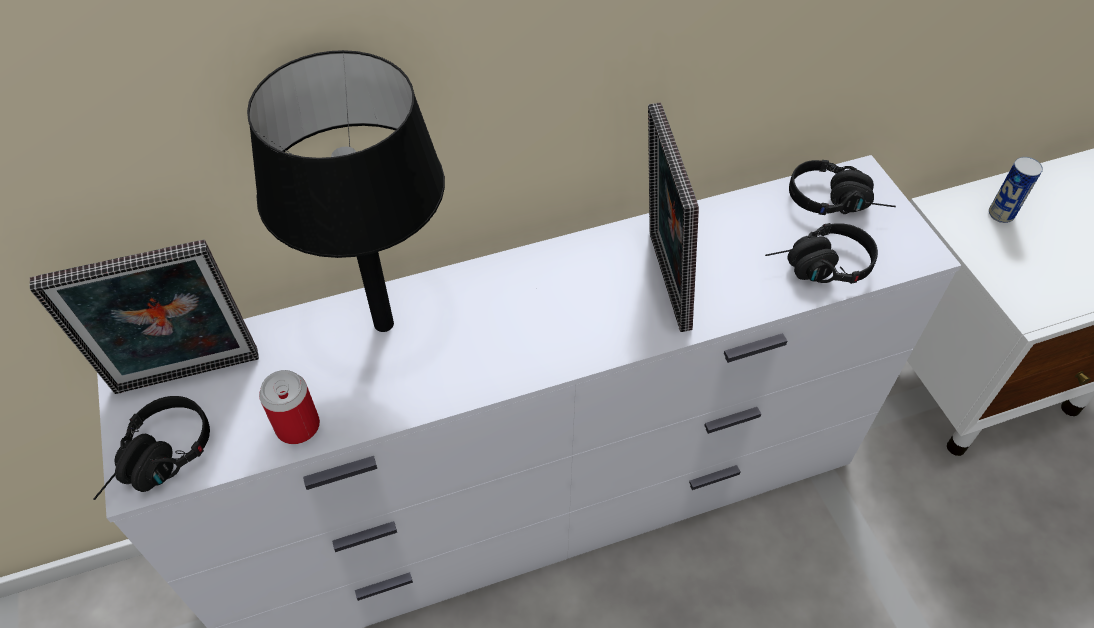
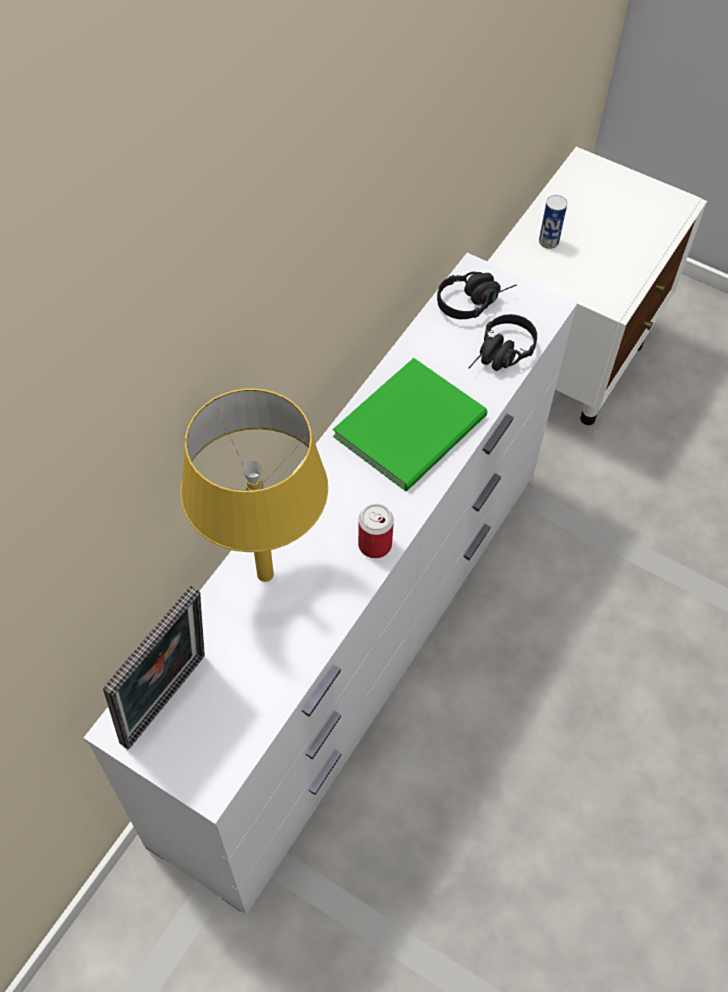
camera: 40 degrees left, 5 degrees up
(159, 463) = (212, 767): black headphones -> none
(297, 426) = (278, 678): can -> can (375, 544)
(384, 324) = (265, 574): black table lamp -> yellow table lamp
(661, 281) = (415, 426): picture frame -> green book

